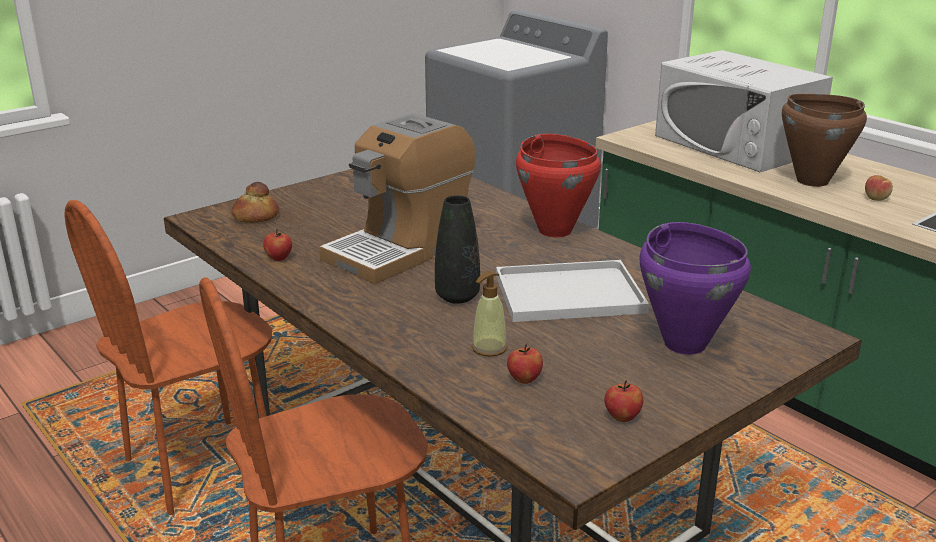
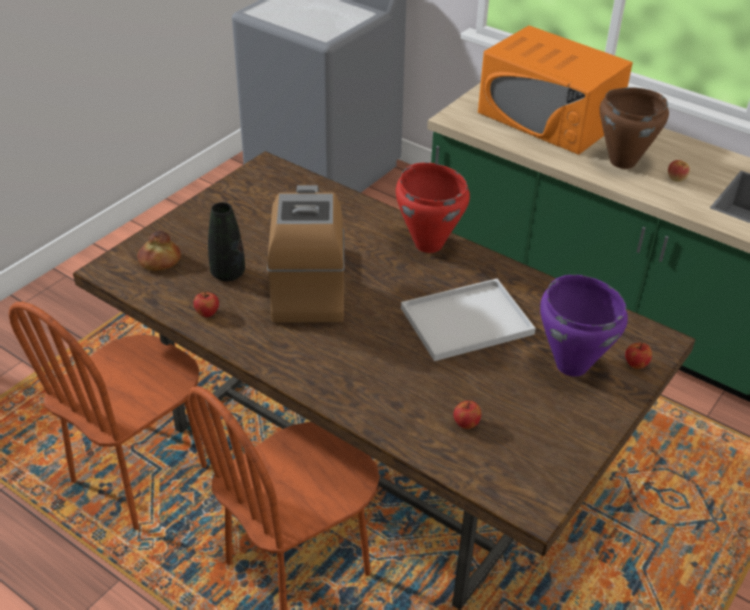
camera: 15 degrees left, 15 degrees up
(401, 249) = (308, 286): coffee machine -> coffee machine turned 150 degrees clockwise
(457, 296) = (379, 338): black vase -> black vase (228, 274)
(489, 348) = (426, 394): soap dispenser -> none
(622, 417) = (550, 451): apple -> apple (635, 364)
(735, 145) = (548, 118): white microwave -> orange microwave

